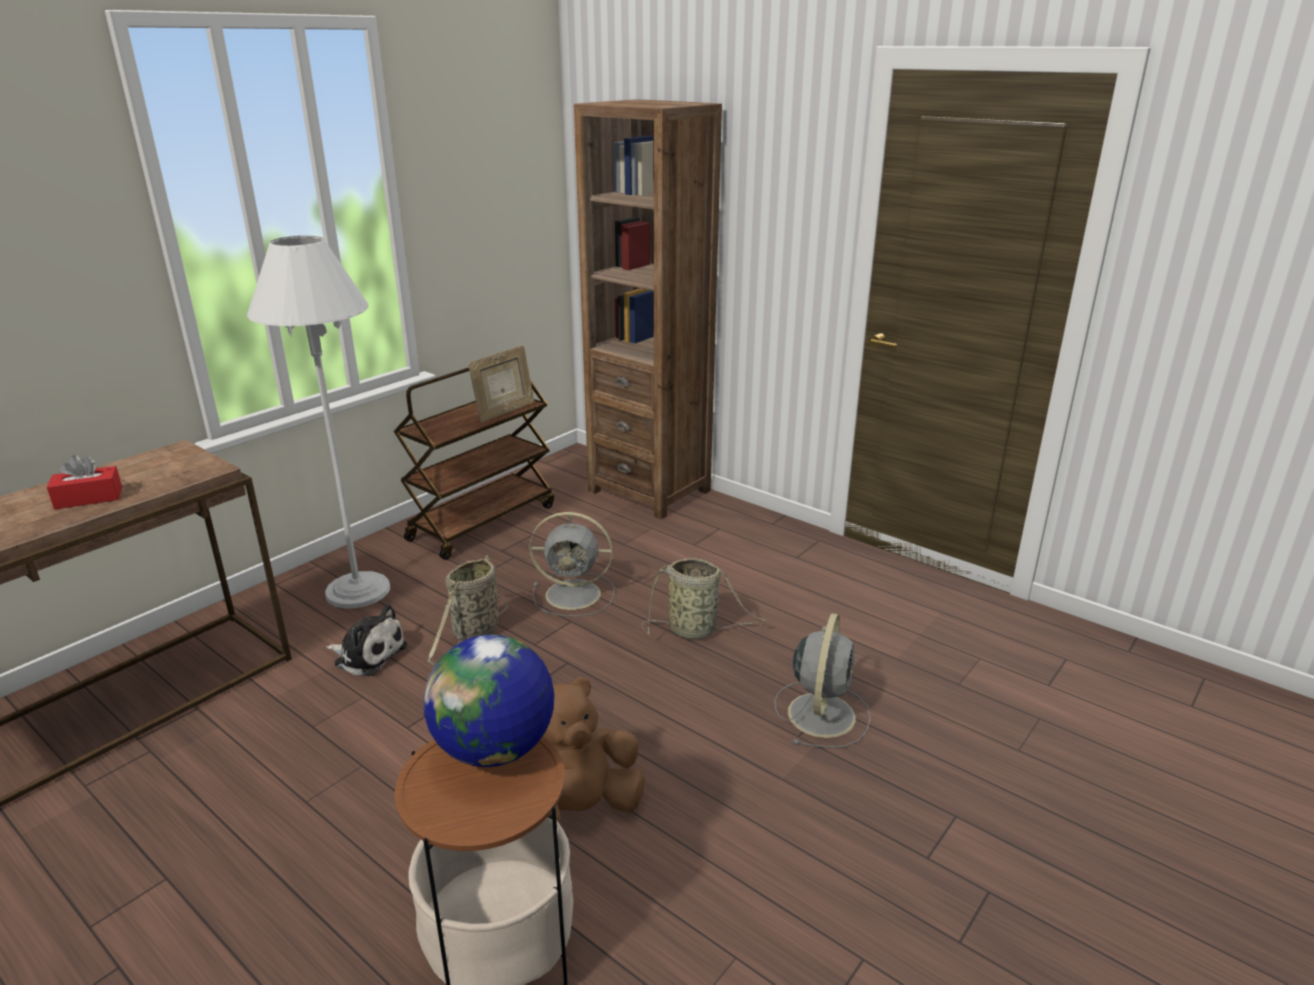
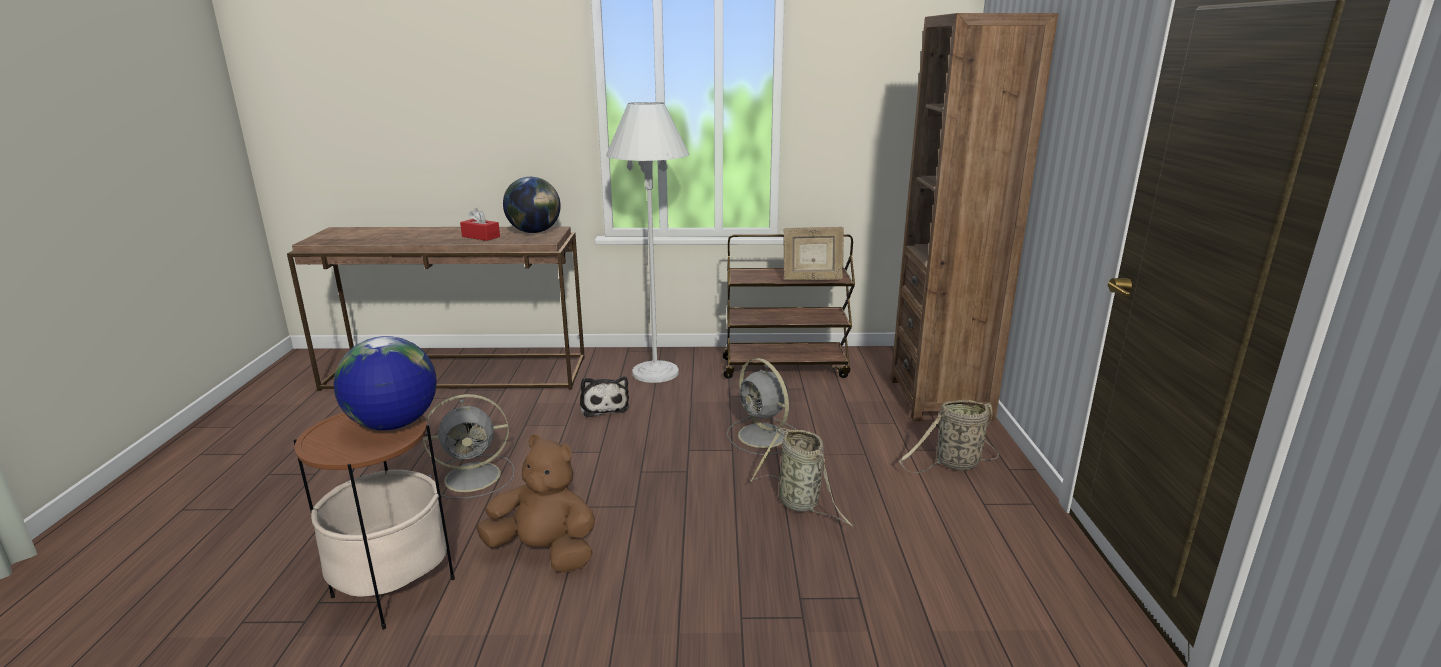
camera: 50 degrees right, 5 degrees down
(157, 463) = (534, 232): none -> globe
(474, 634) = (668, 425): basket -> basket (954, 464)
(822, 713) = (788, 617): grey fan -> grey fan (475, 476)

